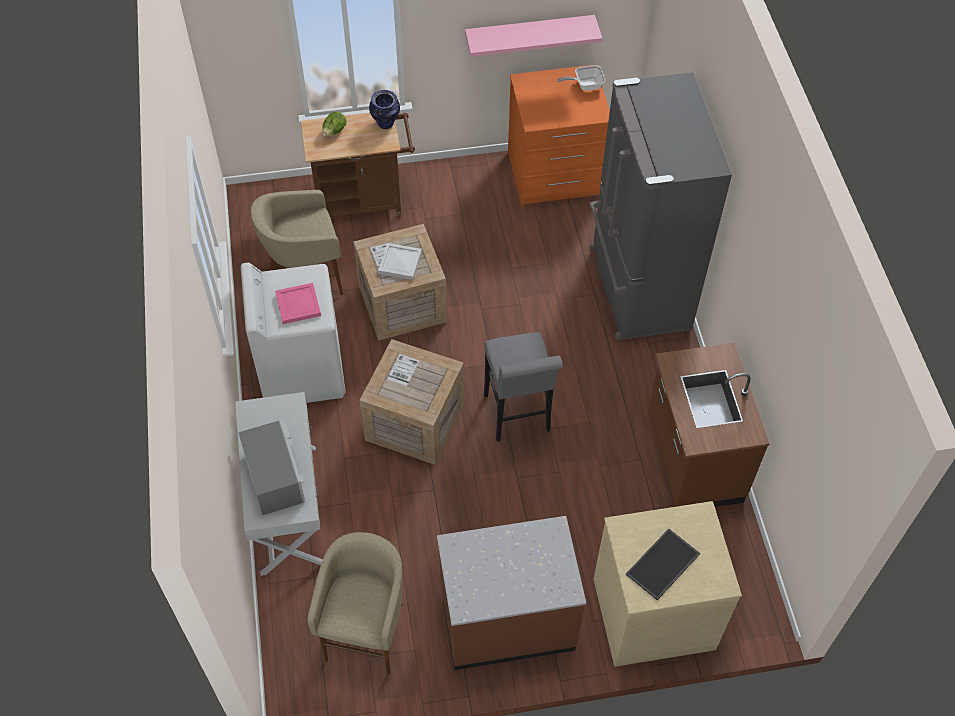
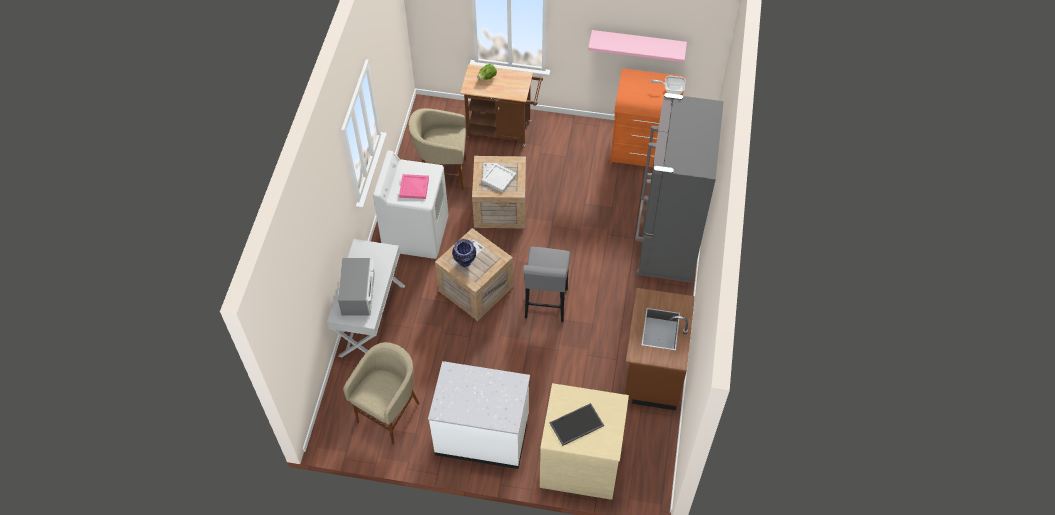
camera: 20 degrees right, 0 degrees up
(386, 124) = (523, 81): vase -> vase (465, 262)
(507, 619) = (482, 434): brown counter -> white counter

